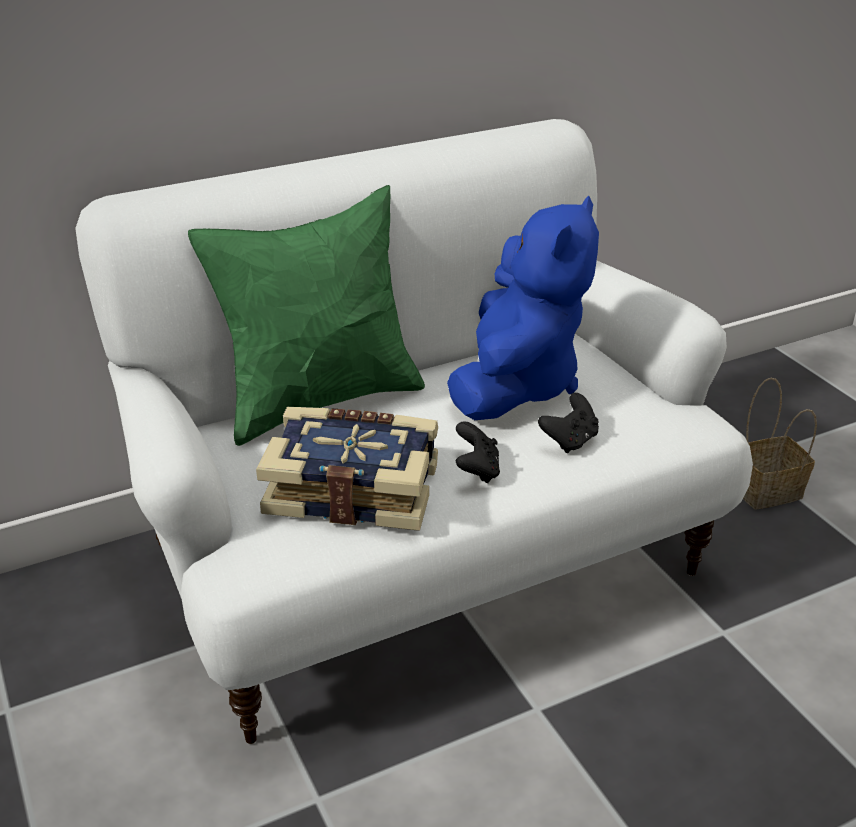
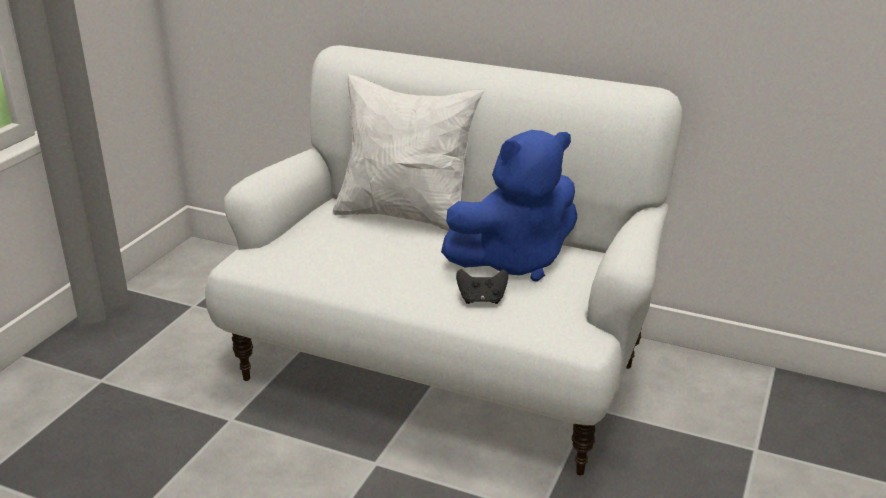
camera: 50 degrees right, 5 degrees down
(320, 400) = (407, 216): green pillow -> white pillow
(353, 487) = (341, 257): book -> none
(477, 471) = (407, 284): black game controller -> none
(767, 489) = (731, 473): basket -> none

